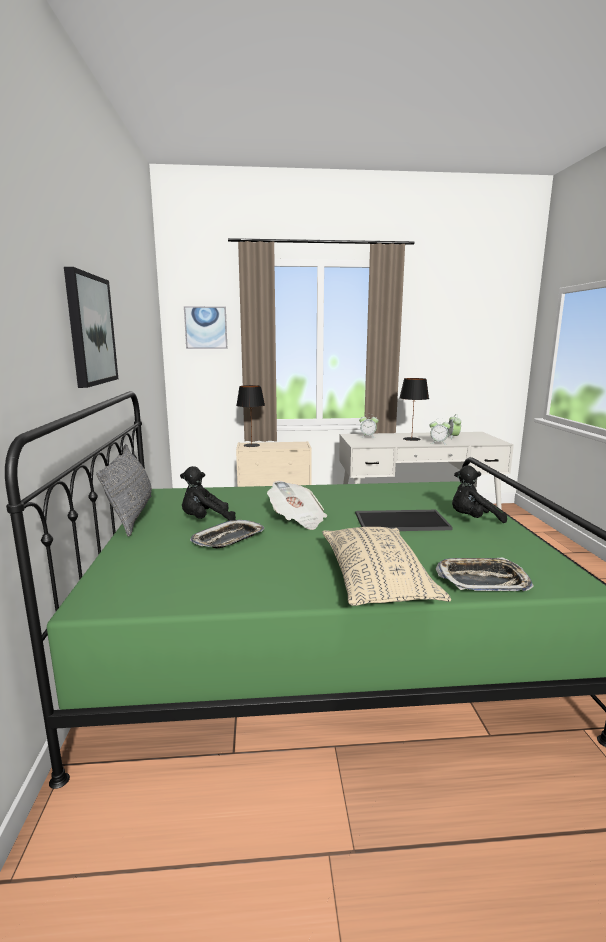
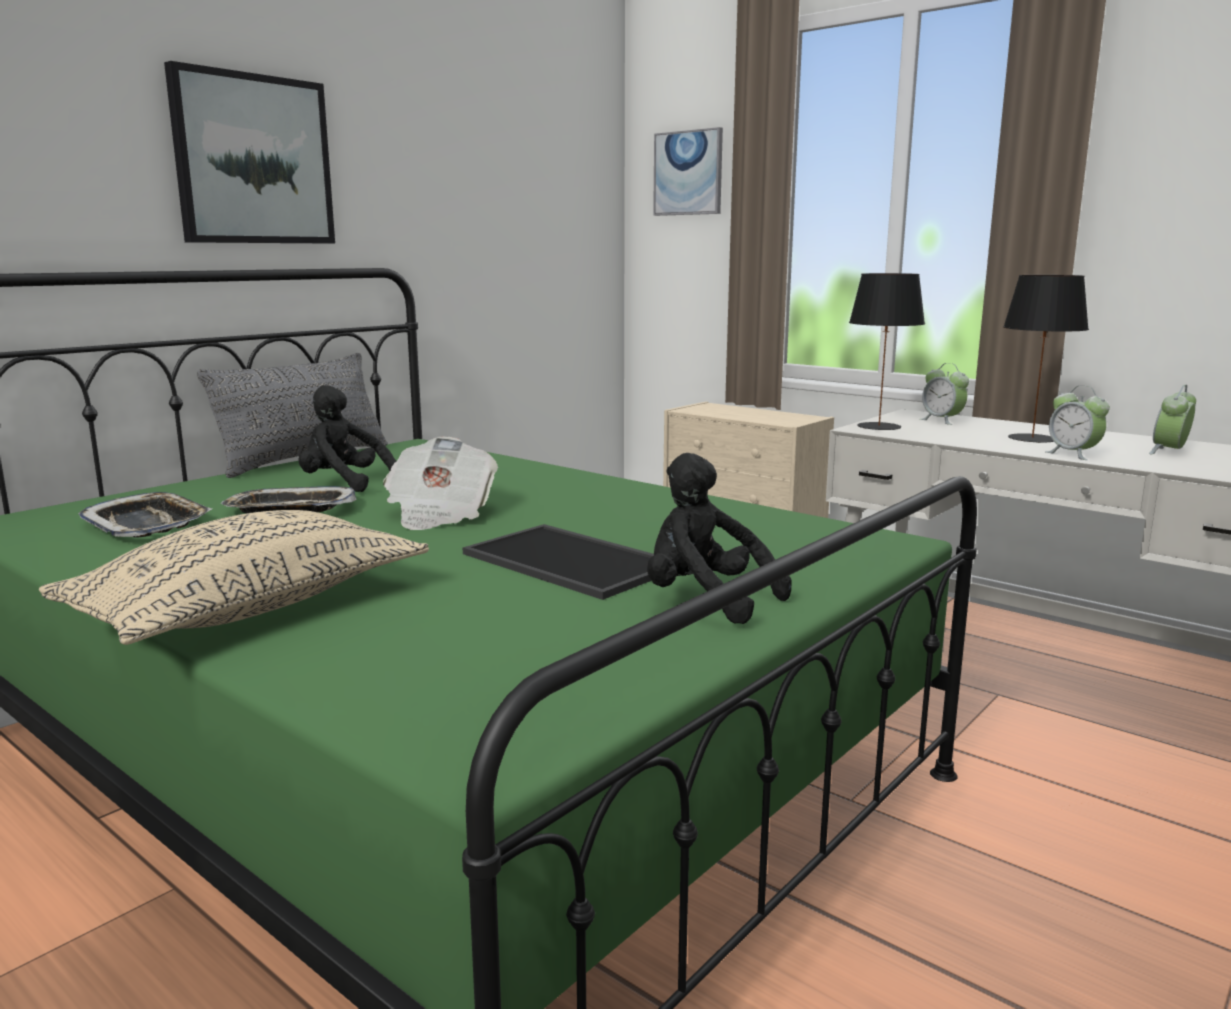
camera: 45 degrees right, 0 degrees up
(251, 445) = (710, 408): black table lamp -> black table lamp (878, 426)
(482, 580) = (359, 674): tray -> tray (147, 524)

